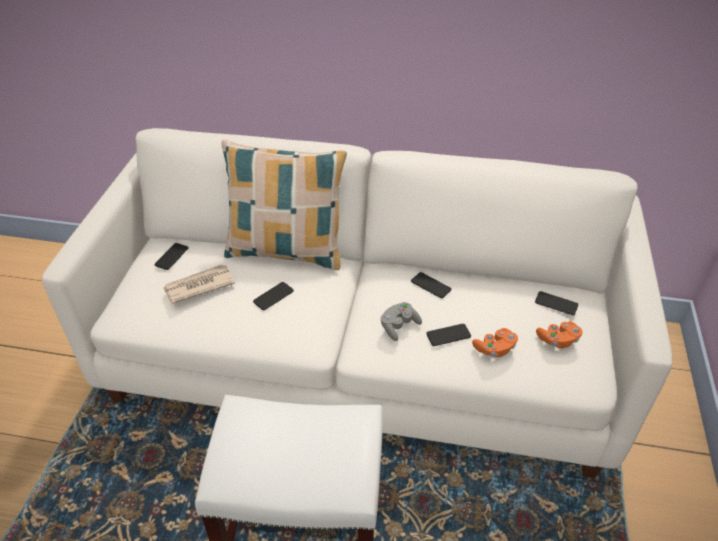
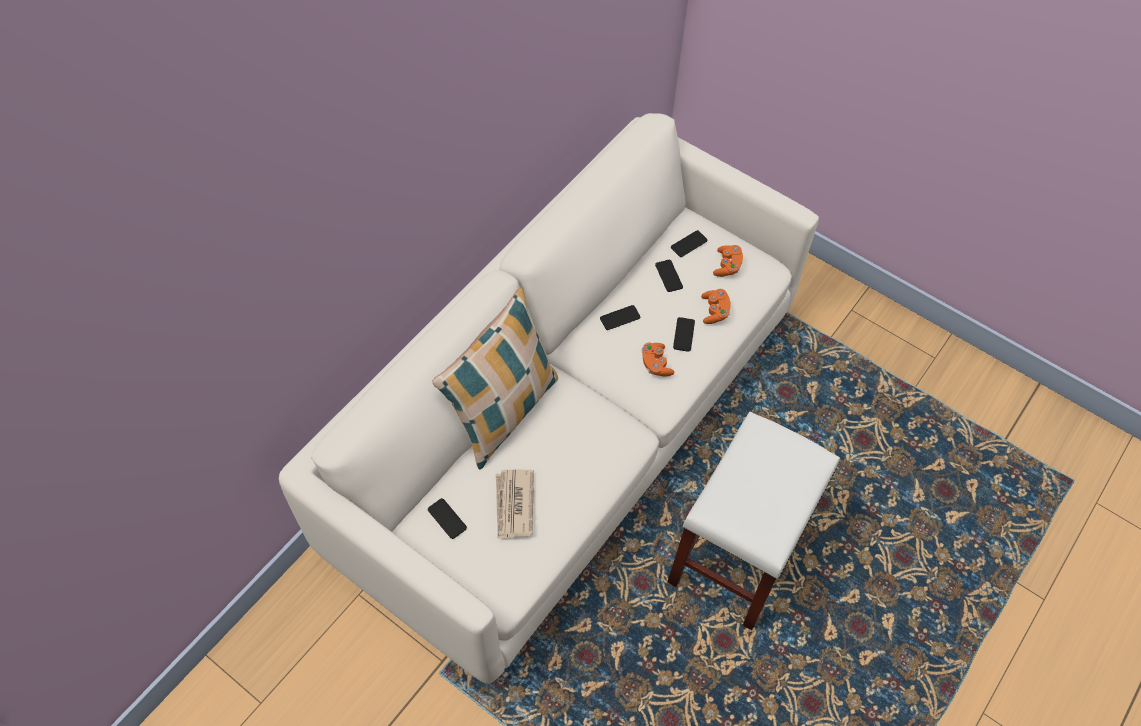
camera: 65 degrees left, 15 degrees up
(273, 296) = (567, 445): phone -> phone (668, 276)
(399, 326) = (656, 364): grey game controller -> orange game controller

